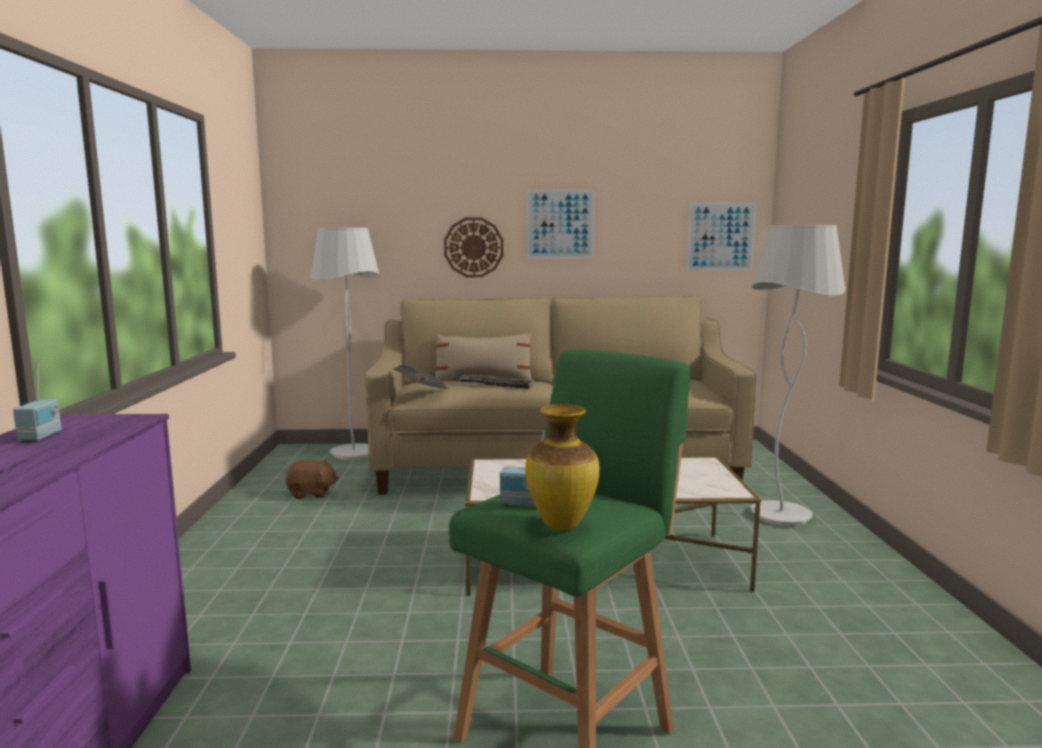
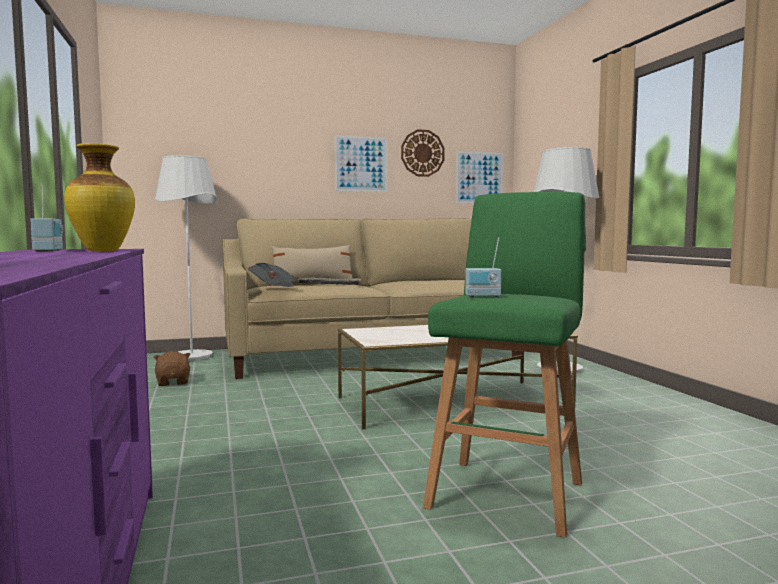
camera: 15 degrees left, 5 degrees down
(311, 494) = (173, 382): brown plush toy -> brown plush toy turned 90 degrees counterclockwise
(473, 247) = (292, 181): wall clock -> wall clock (422, 153)
(562, 525) = (531, 300): vase -> vase (104, 251)

